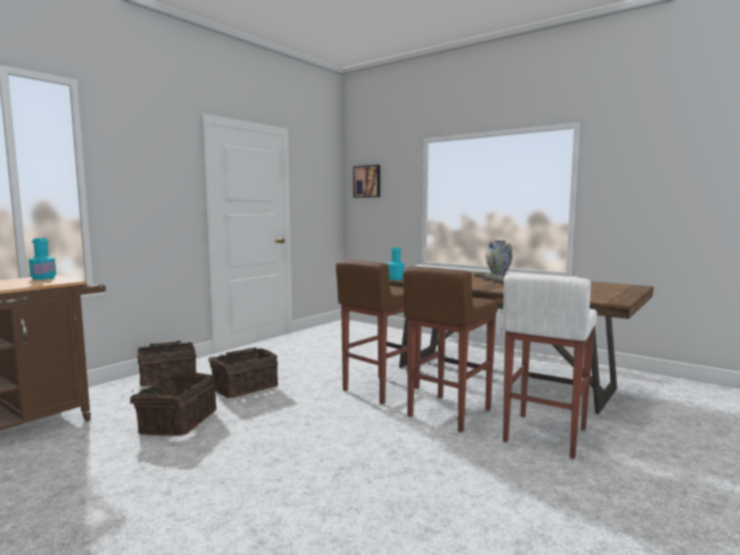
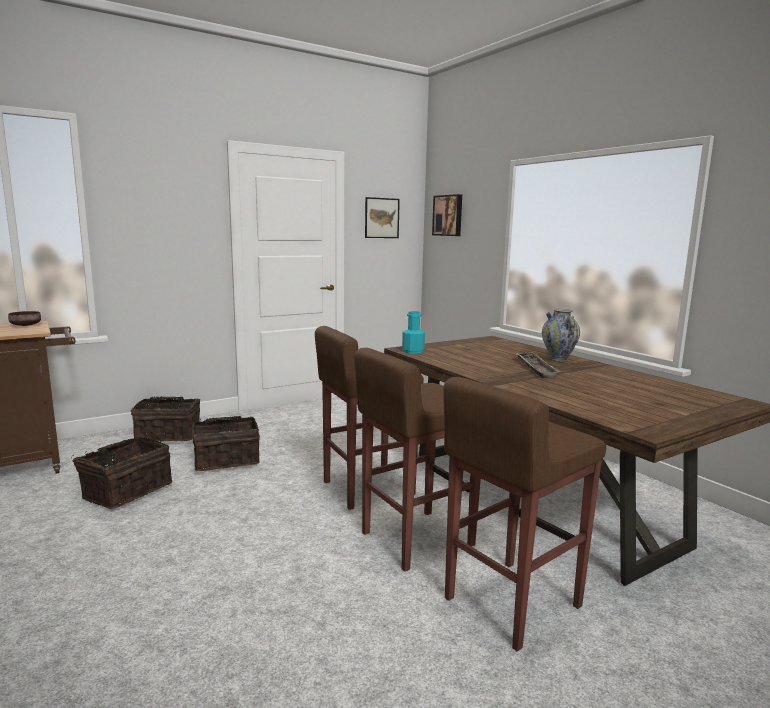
camera: 20 degrees right, 5 degrees up
(43, 278) = (26, 325): turquoise bottle -> brown bowl
(315, 183) = (381, 218): none -> picture
(544, 435) = (510, 602): white stool -> brown stool

